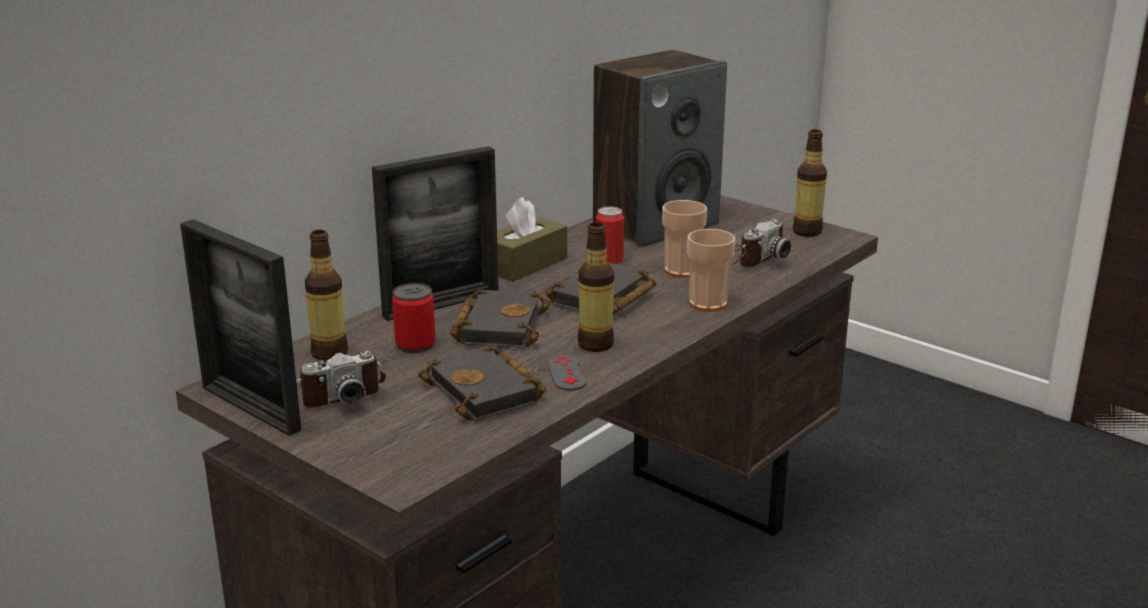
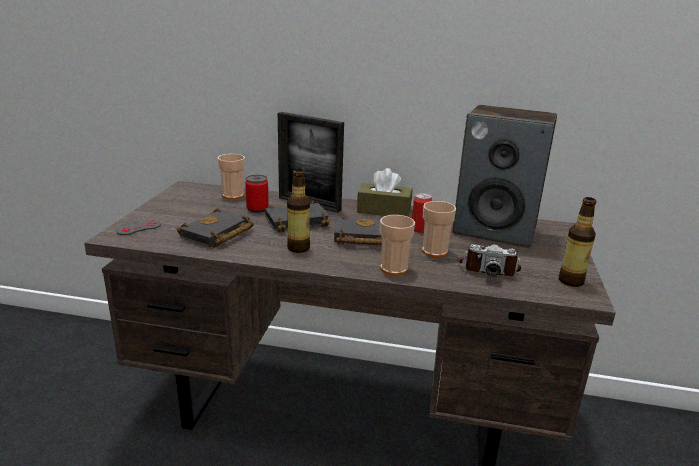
camera: 60 degrees right, 0 degrees up
(250, 408) = (168, 195): picture frame -> none
(329, 353) = (233, 195): bottle -> cup
(334, 394) = (192, 205): camera -> none
(566, 373) = (255, 248): grey game controller -> grey game controller (139, 228)

